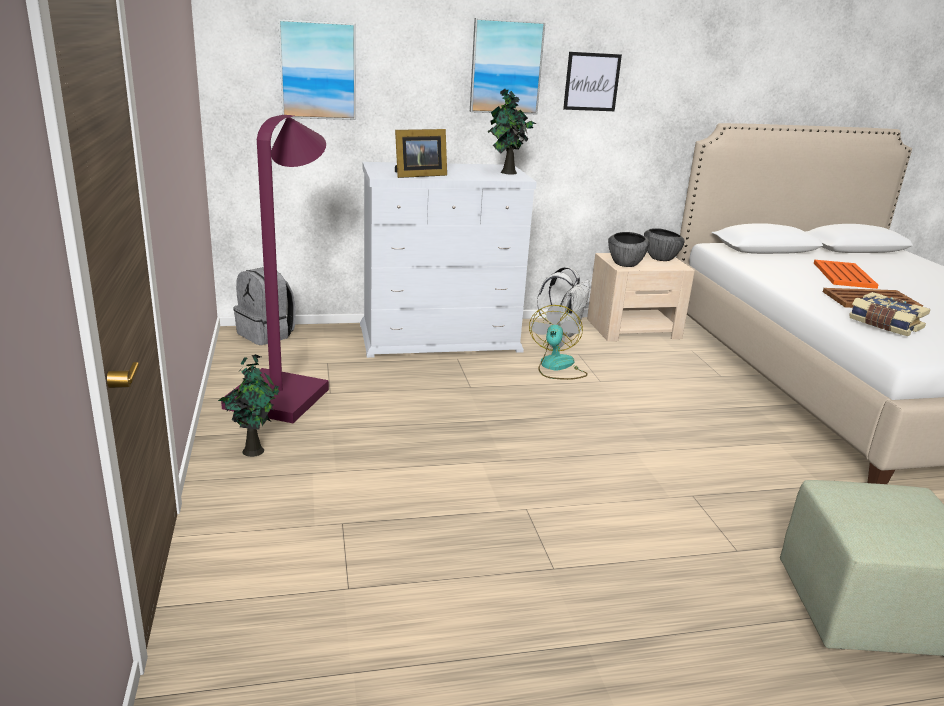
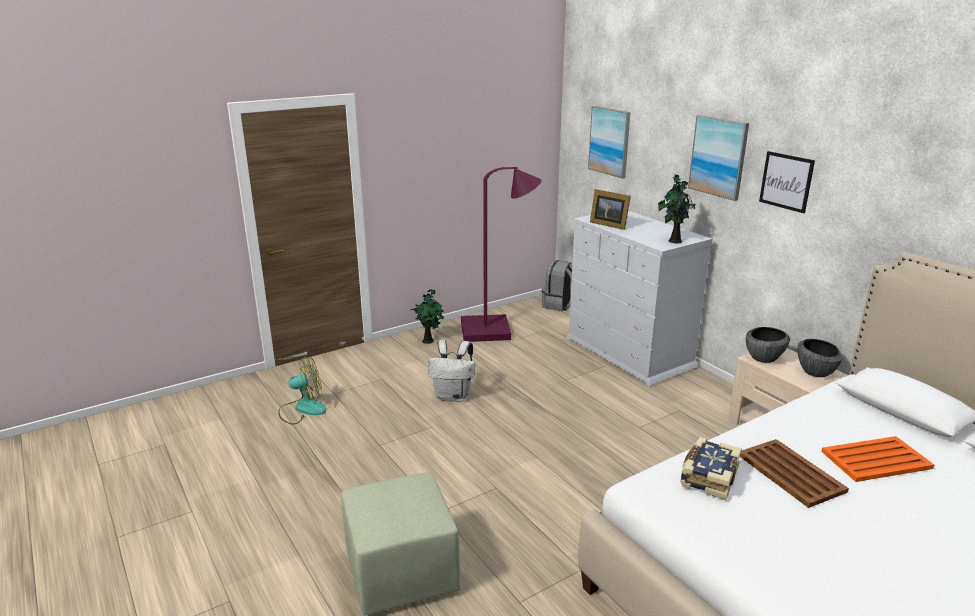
camera: 70 degrees right, 0 degrees up
(556, 367) = (640, 405): fan -> fan (302, 409)
(563, 331) = (716, 397): white backpack -> white backpack (453, 396)

